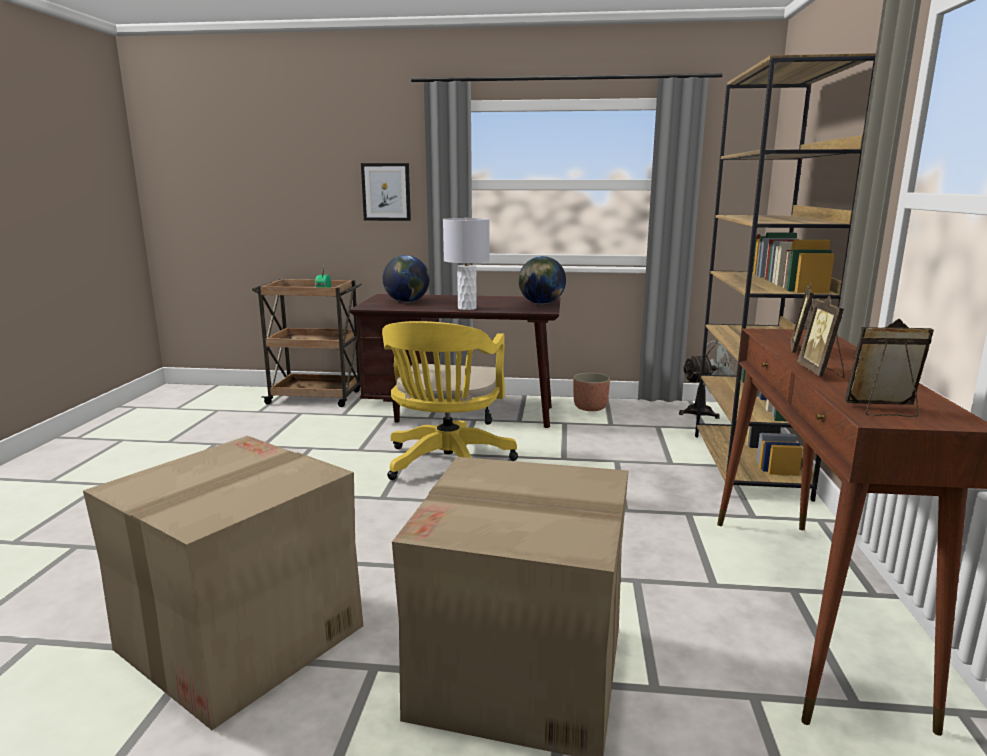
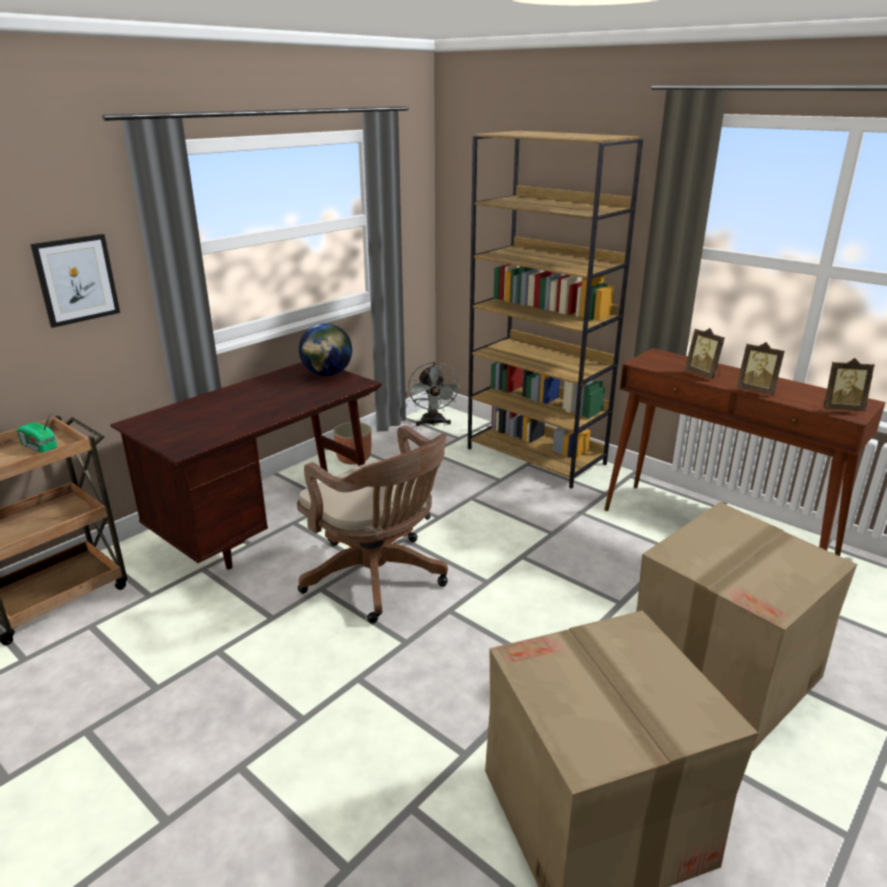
camera: 55 degrees left, 10 degrees up
(407, 301) = (196, 422): globe -> none
(446, 465) = (379, 579): yellow office chair -> brown office chair
(467, 308) = (288, 407): grey table lamp -> none
(705, 412) = (433, 423): grey fan -> grey fan turned 150 degrees clockwise
(884, 411) = (841, 408): picture frame -> picture frame turned 120 degrees counterclockwise

